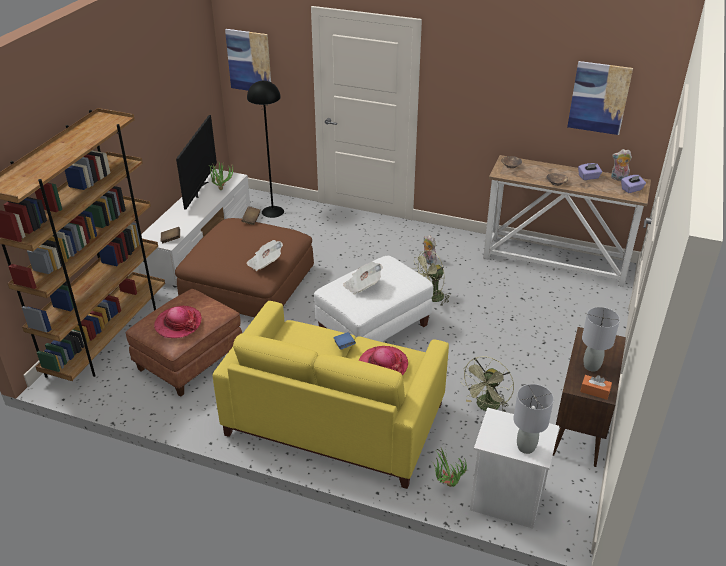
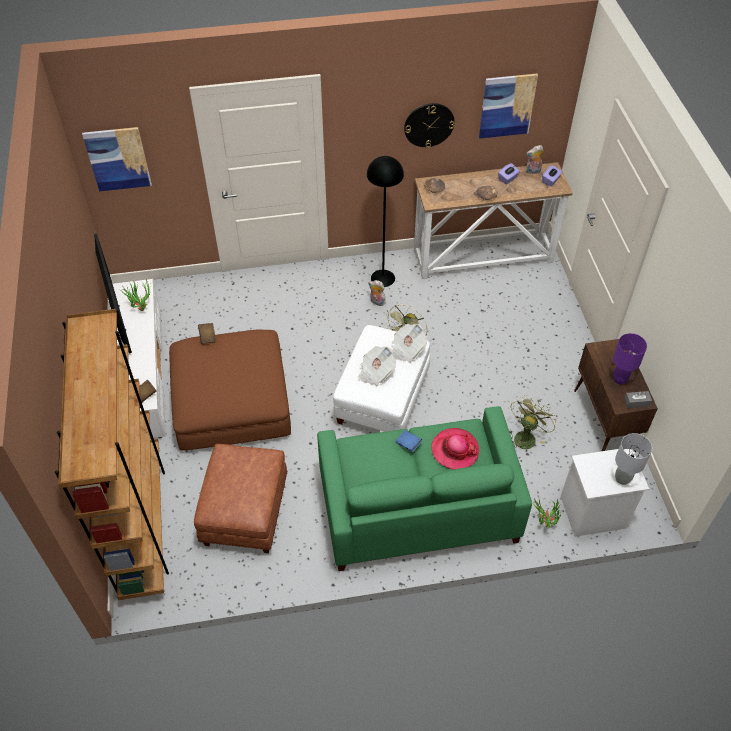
camera: 30 degrees left, 15 degrees up
(178, 324) = (243, 492): hat -> none
(265, 263) = (264, 384): newspaper -> newspaper (407, 349)
(272, 211) = (184, 302): black floor lamp -> black floor lamp (382, 278)
(335, 418) = (417, 507): yellow sofa -> green sofa
(486, 407) = (526, 436): green fan -> green fan turned 150 degrees counterclockwise
(518, 99) = (429, 125): none -> wall clock
(591, 366) = (619, 379): grey table lamp -> purple table lamp
(595, 391) = (636, 402): orange tissue box -> grey tissue box

